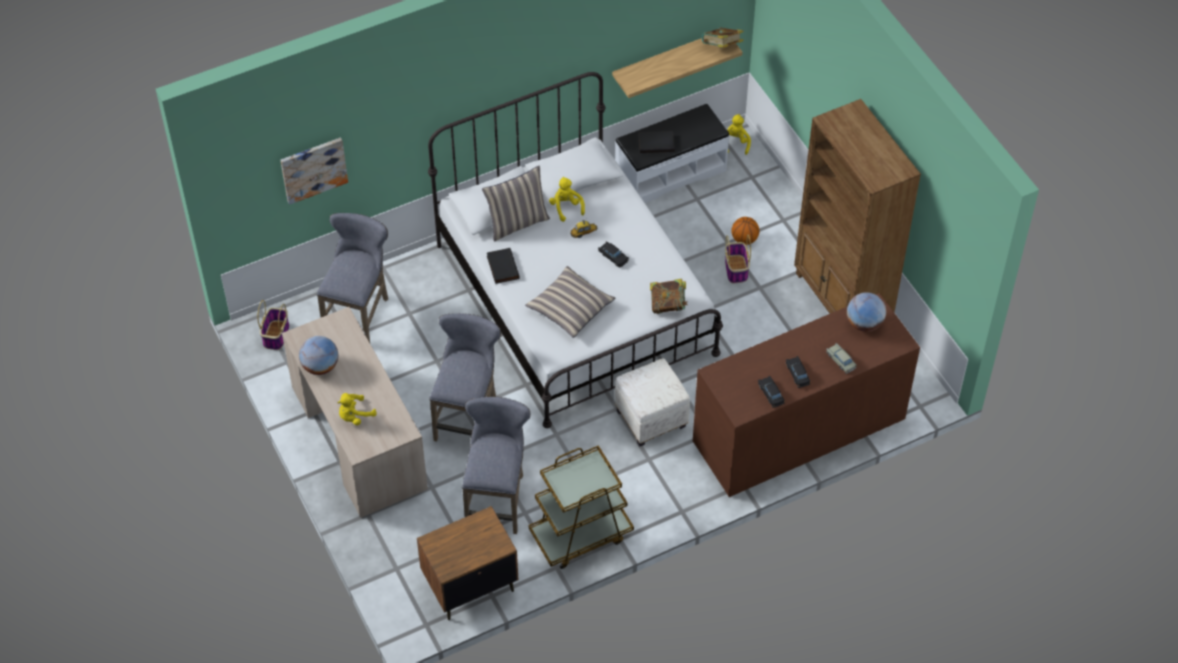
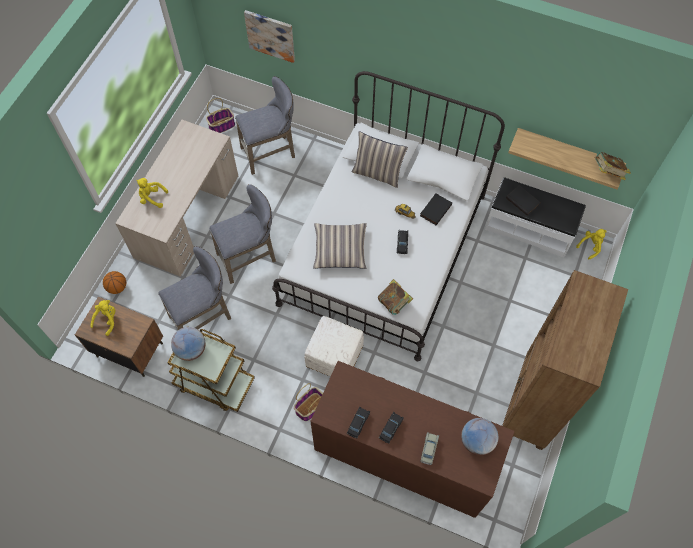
camera: 50 degrees right, 10 degrees up
(320, 366) = (173, 155): globe -> globe (191, 349)
(502, 267) = (336, 190): black book -> black book (435, 210)
(566, 207) = (415, 189): yellow plush toy -> yellow plush toy (107, 320)
(736, 269) = (494, 321): basket -> basket (310, 407)
(744, 239) = (522, 308): basketball -> basketball (117, 287)

